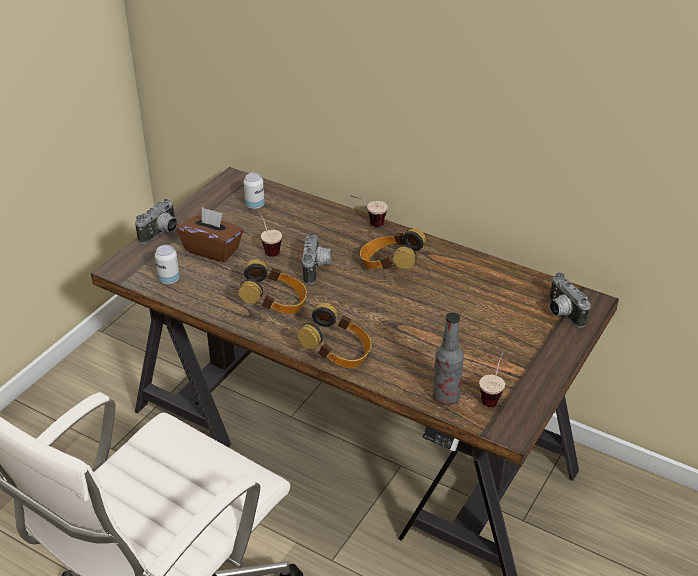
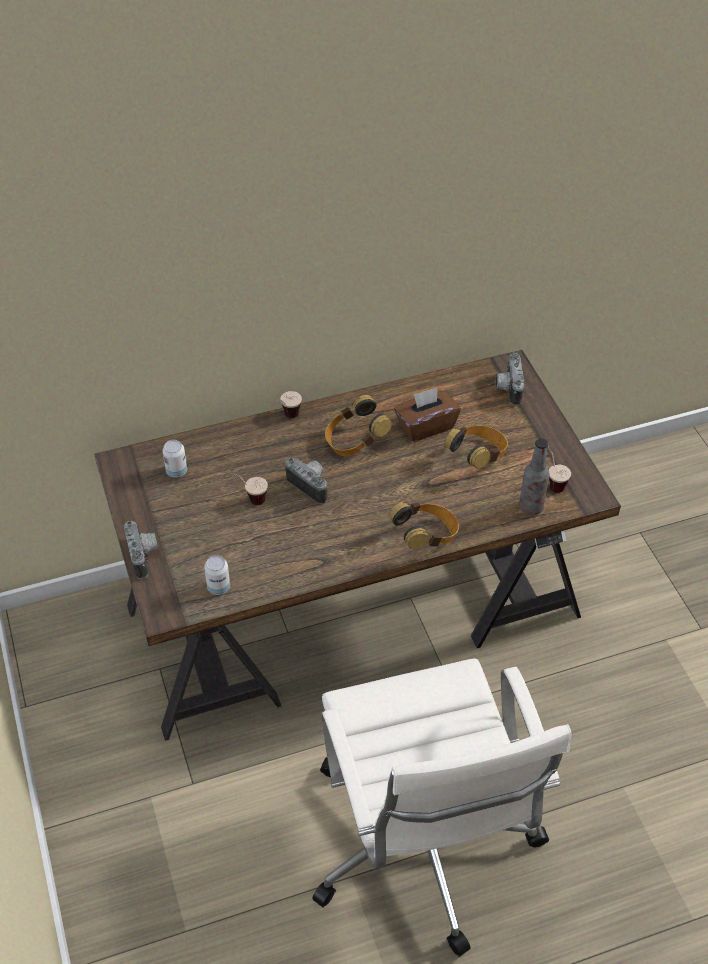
camera: 50 degrees left, 10 degrees up
(212, 249) = (208, 535): brown tissue box -> brown tissue box (425, 426)
(275, 305) = (328, 538): headphones -> headphones (477, 457)
(561, 313) = (507, 388): camera -> camera turned 75 degrees clockwise

